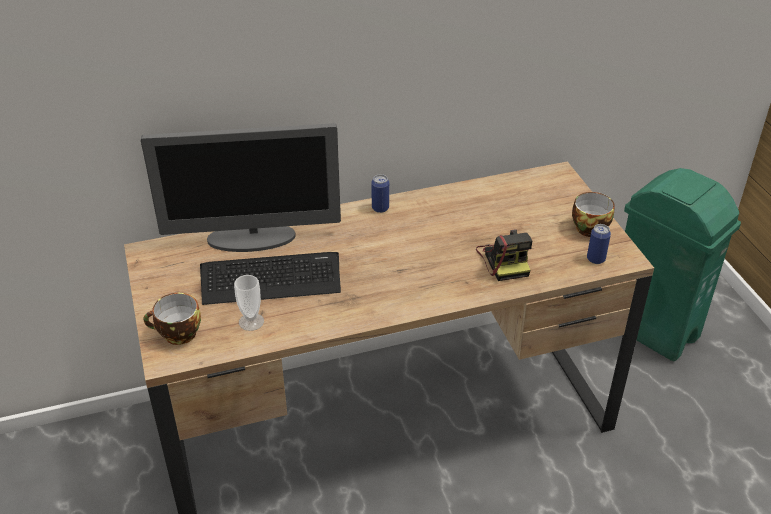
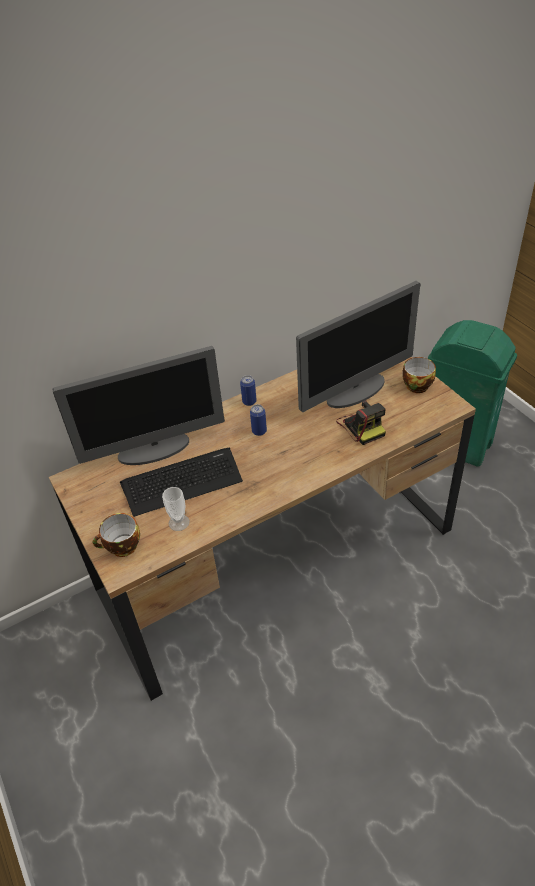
camera: 10 degrees left, 5 degrees up
(512, 220) = (356, 391): none -> monitor
(595, 259) = (430, 410): can -> can (259, 431)

